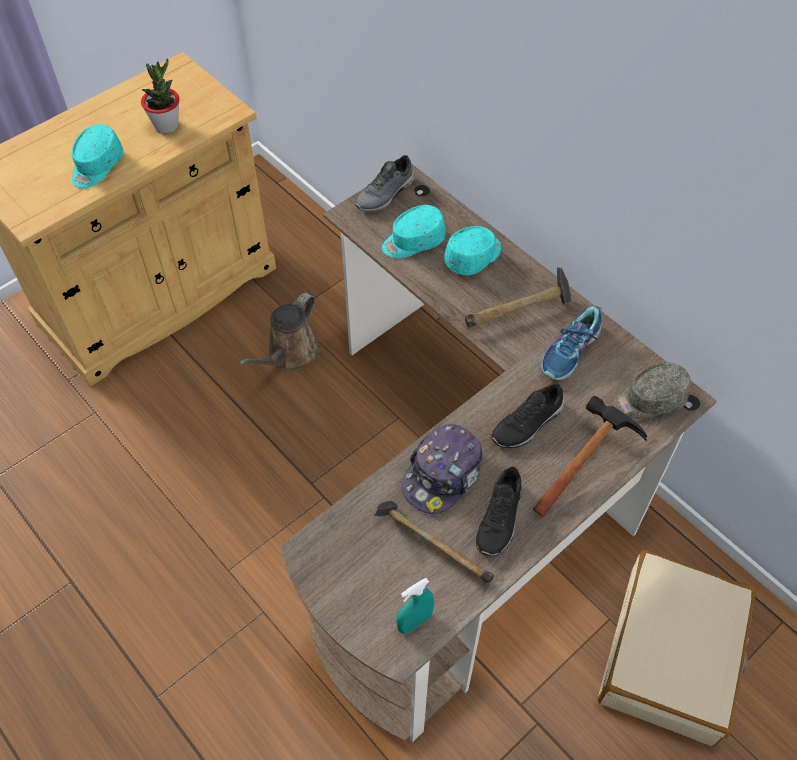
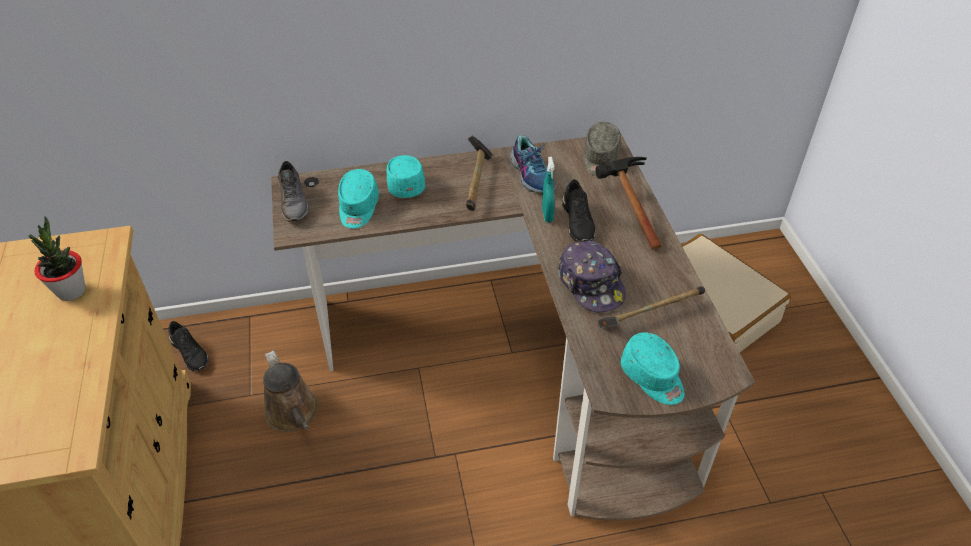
camera: 60 degrees left, 10 degrees down
(97, 166) = (62, 364): turquoise cap -> turquoise cap (653, 377)
(414, 622) = (708, 352): turquoise spray bottle -> turquoise spray bottle (547, 215)
(500, 518) = (647, 269): black shoe -> black shoe (191, 352)

